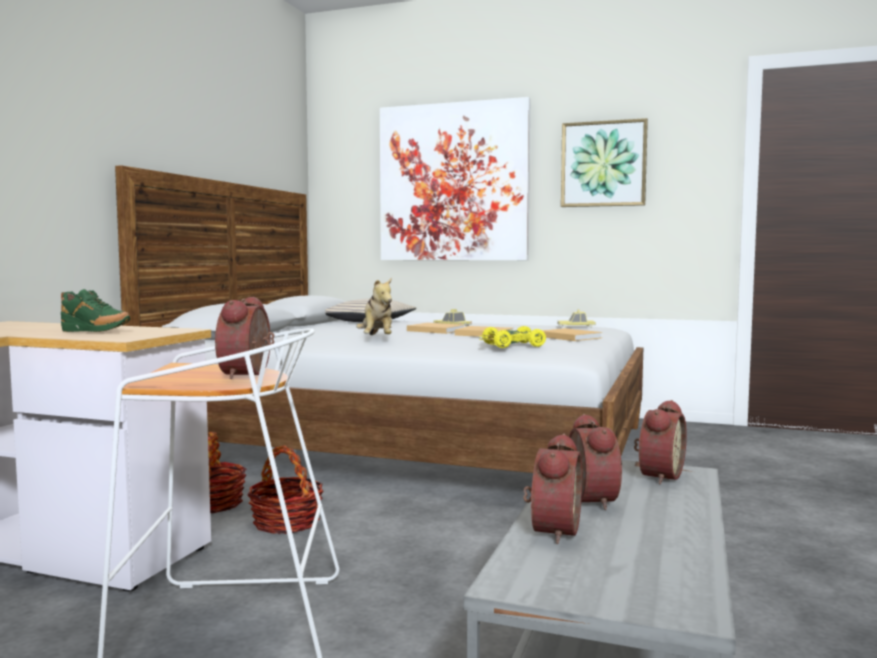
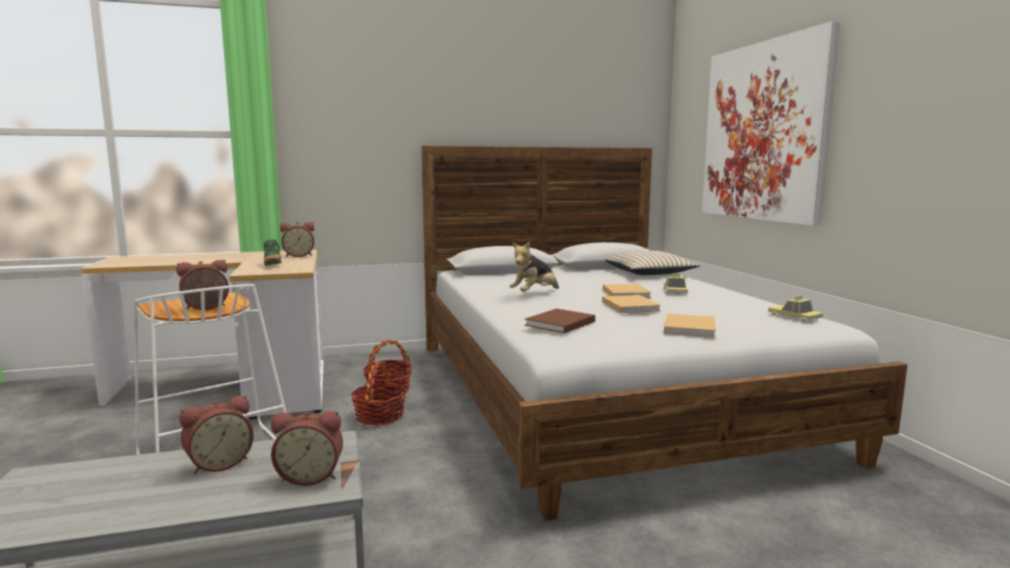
camera: 55 degrees right, 5 degrees up
(512, 345) = (559, 324): yellow toy car -> brown book
(551, 530) = (138, 466): alarm clock -> alarm clock (299, 256)
(603, 164) = (913, 100): picture -> none

